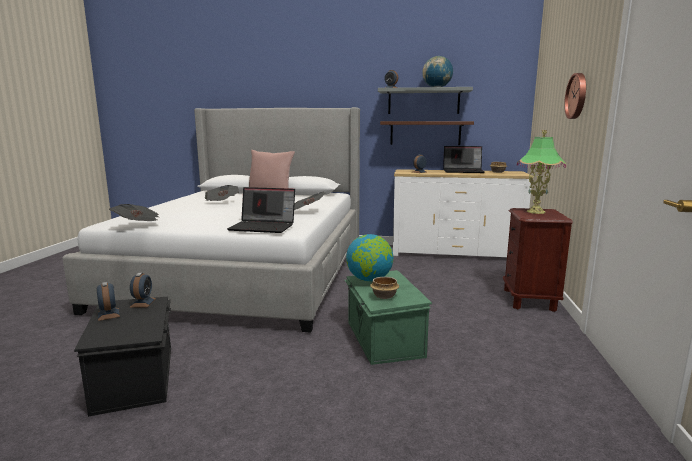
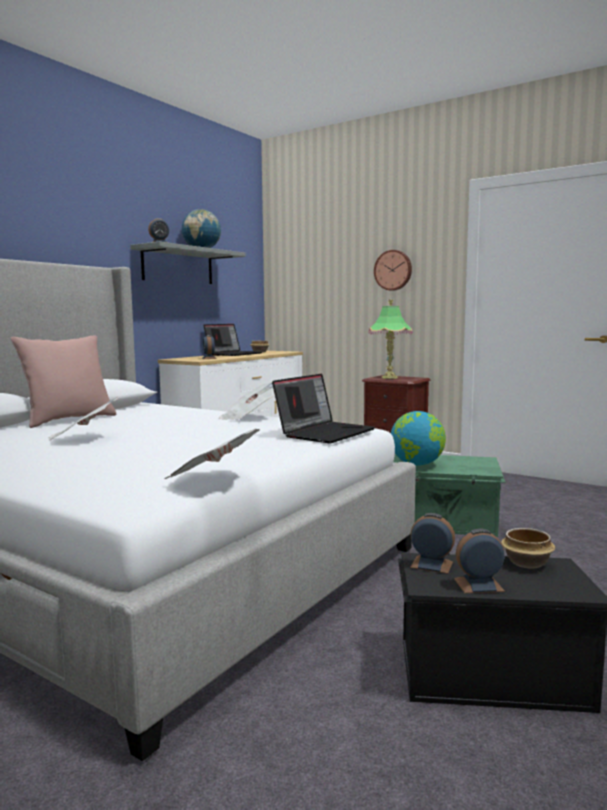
camera: 65 degrees left, 5 degrees down
(384, 296) = (470, 466): bowl -> bowl (527, 563)
(425, 133) = (182, 308): brown shelf -> none

